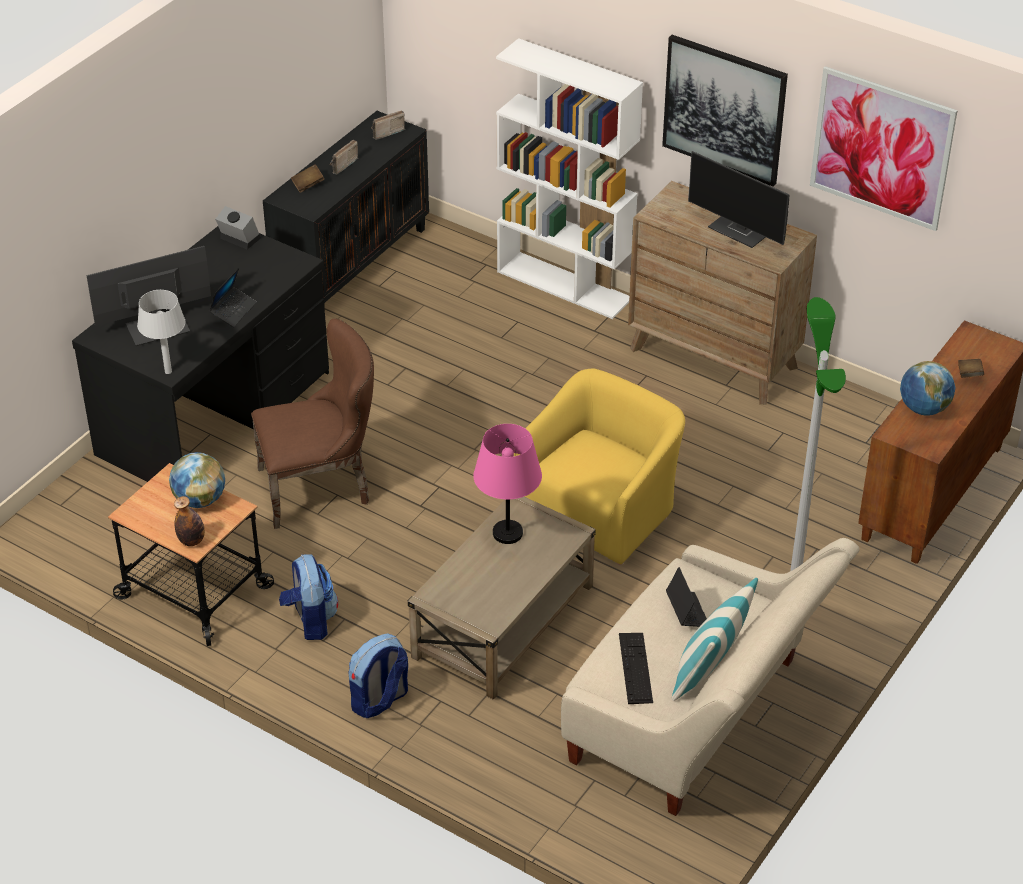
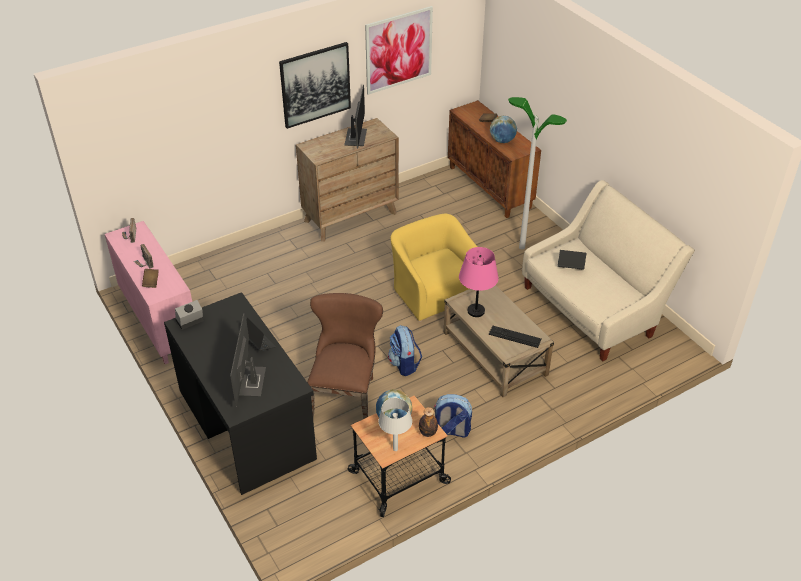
camera: 65 degrees left, 0 degrees up
(168, 372) = (297, 388): grey table lamp -> grey table lamp (395, 449)
(352, 263) = (159, 321): black cabinet -> pink cabinet
(379, 700) = (527, 420): backpack -> backpack (404, 364)
(565, 285) = (252, 246): white bookcase -> none
(635, 668) = (599, 296): keyboard -> keyboard (515, 336)
(709, 671) = (613, 273): pillow -> none
(741, 231) = (355, 137): monitor -> monitor turned 60 degrees counterclockwise

